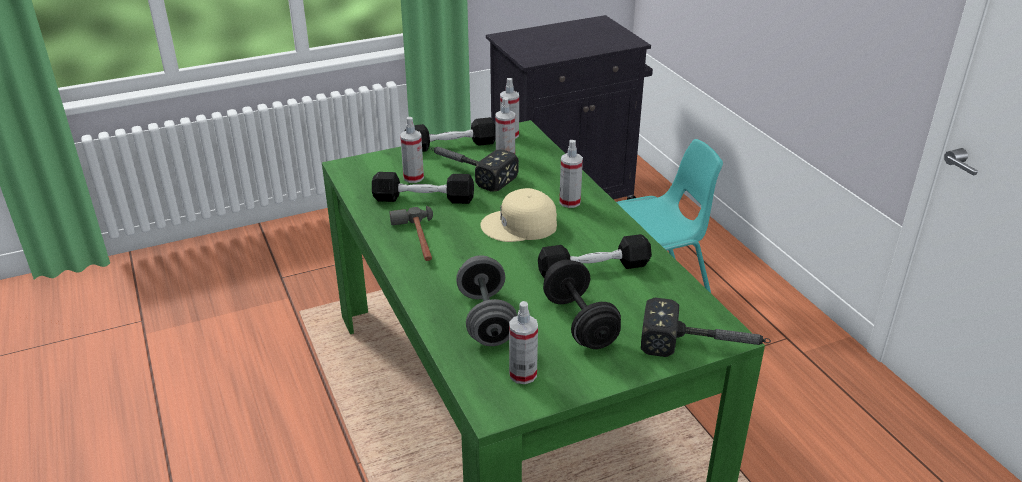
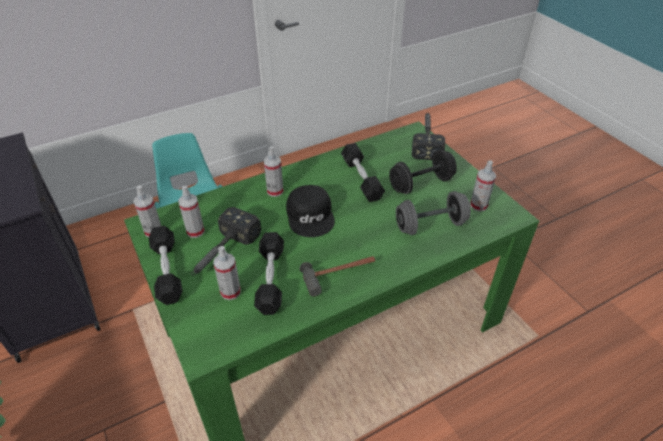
camera: 95 degrees left, 10 degrees up
(520, 226) = (311, 215): beige cap -> black cap

